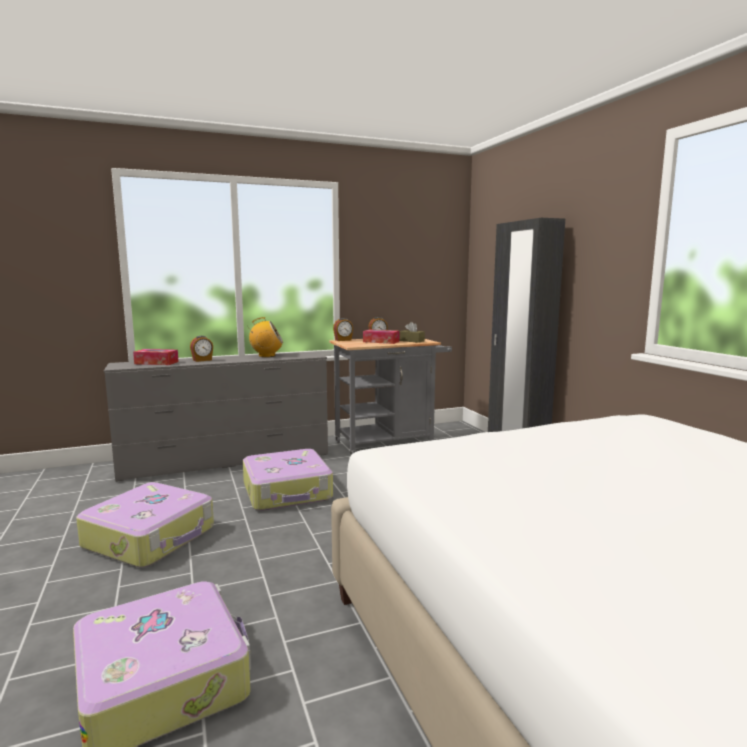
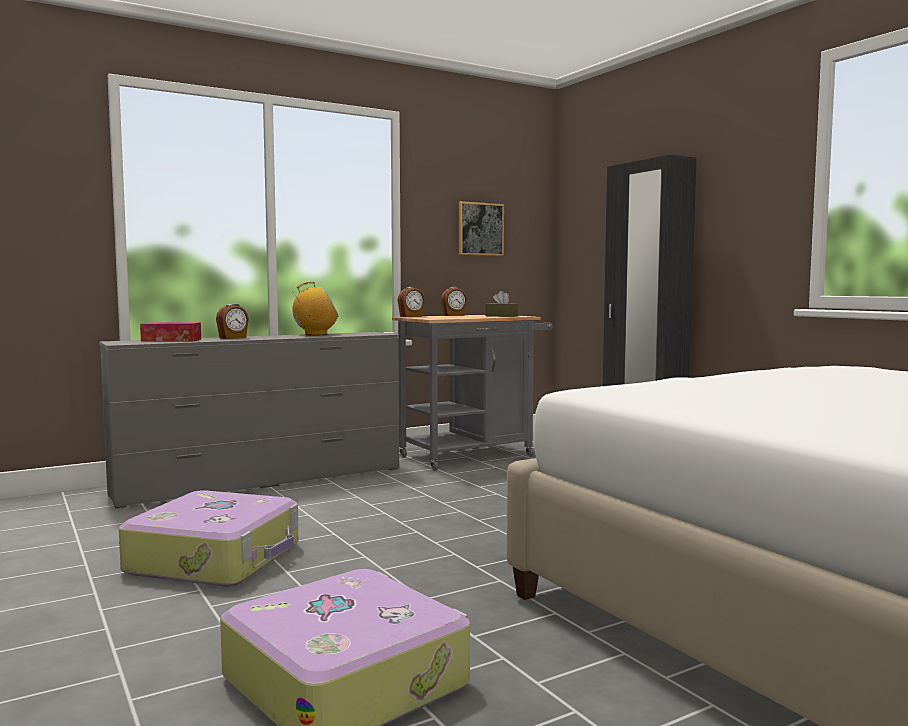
camera: 10 degrees left, 5 degrees down
(288, 491) = (372, 506): suitcase -> none
(381, 342) = (464, 316): tissue box -> none
(405, 270) = (480, 229): none -> picture

